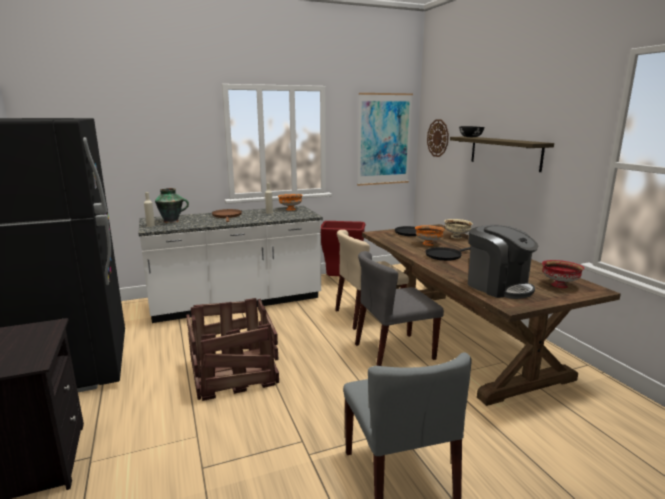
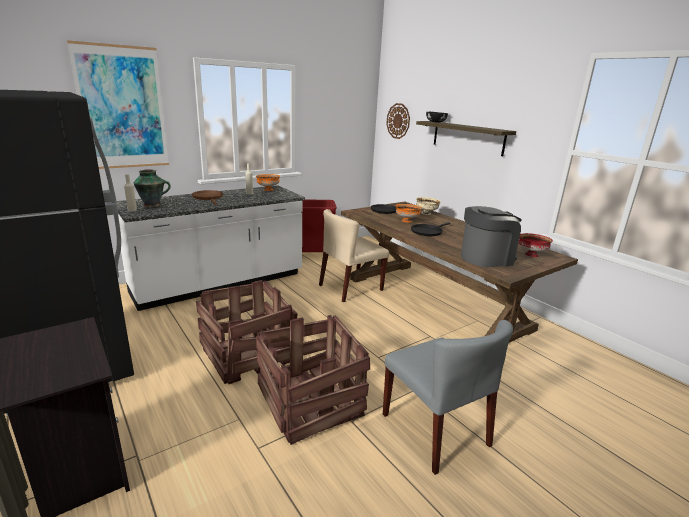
camera: 15 degrees left, 5 degrees up
(273, 429) = (310, 402): none -> crate
(384, 139) = (347, 120): picture -> picture (122, 108)
(394, 352) = (386, 320): grey chair -> none
(498, 286) = (486, 258): coffee machine -> coffee machine turned 60 degrees counterclockwise

